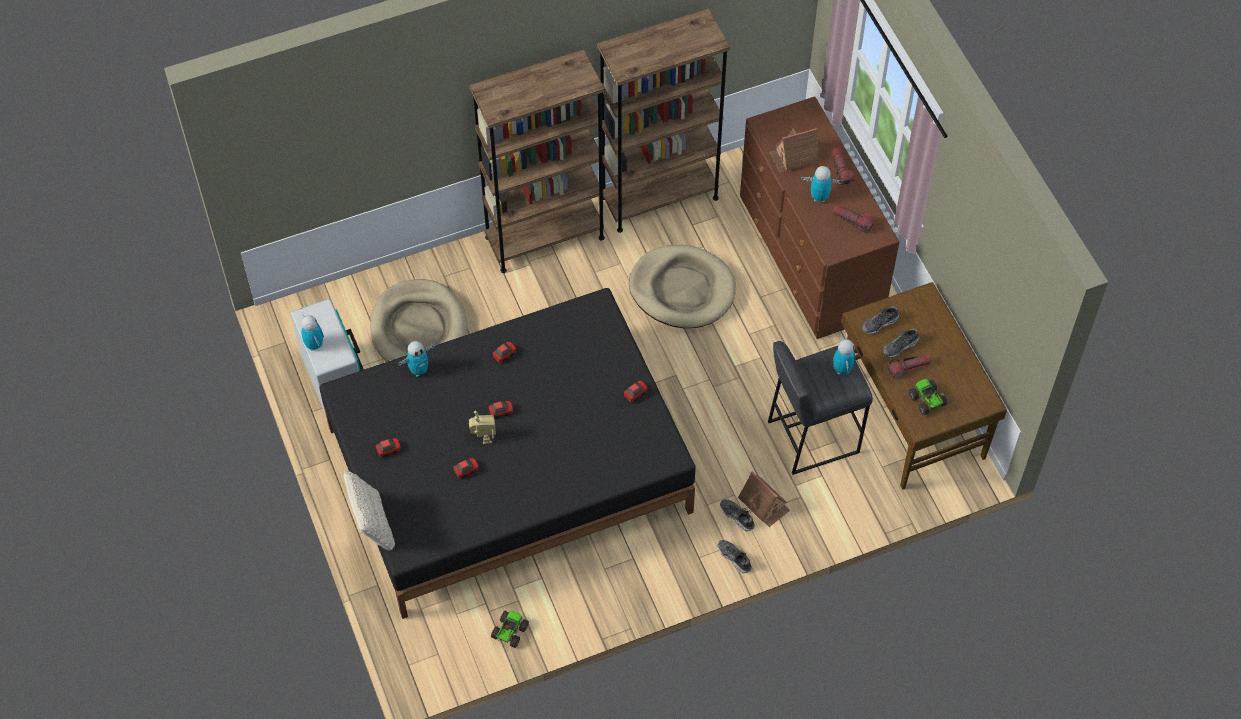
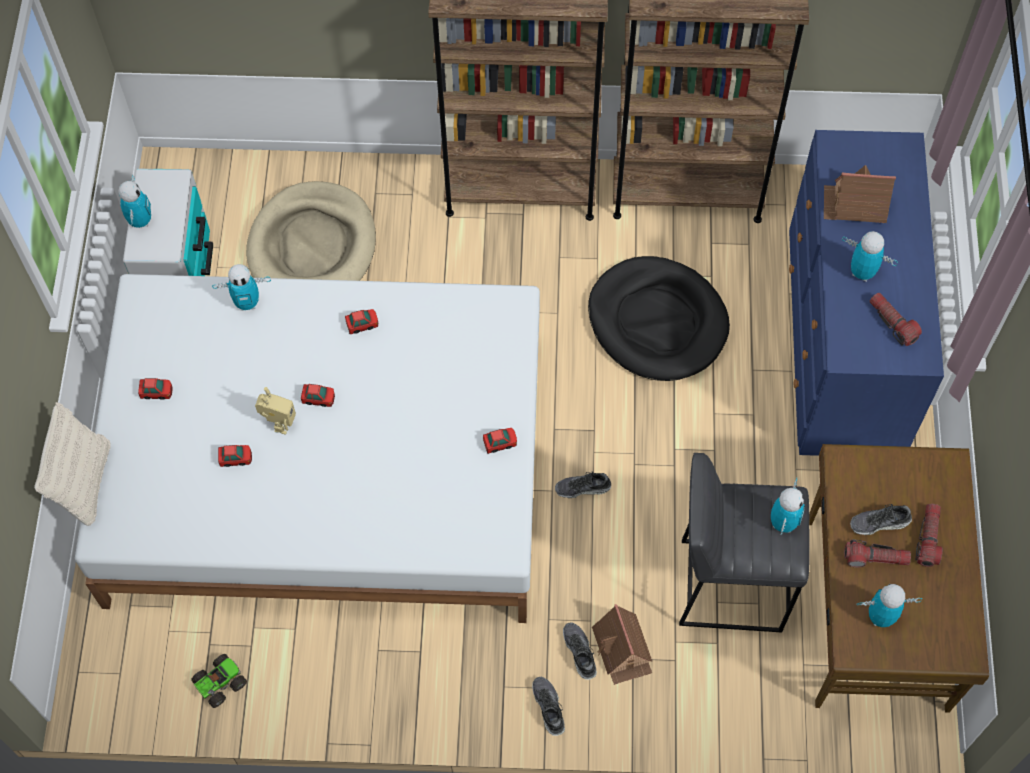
camera: 25 degrees right, 5 degrees up
(508, 468) = (327, 468): black bed -> white bed
(682, 289) = (657, 322): beige dog bed -> black dog bed
(810, 255) = (844, 340): brown dresser -> blue dresser
(841, 170) = (910, 246): flashlight -> flashlight (928, 538)
(880, 323) = (866, 479): shoe -> shoe (582, 488)
(927, 401) = (880, 617): toy truck -> toy robot

